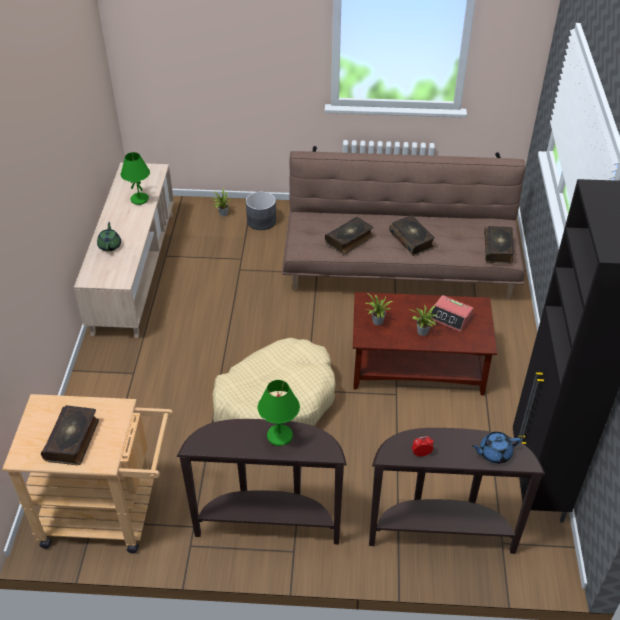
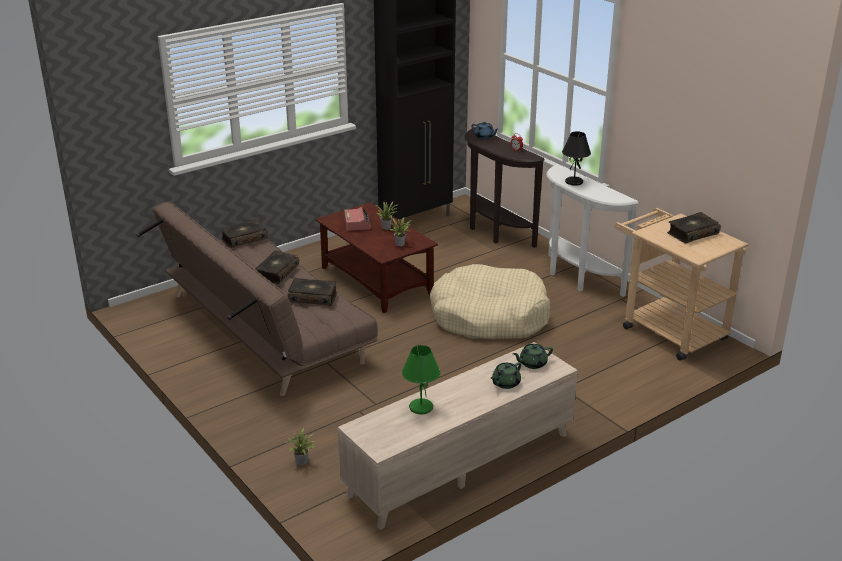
camera: 130 degrees left, 15 degrees down
(110, 270) = (532, 363): none -> green teapot
(261, 221) = (285, 429): grey planter -> none
(268, 523) = (576, 278): brown console table -> white console table
(279, 435) = (573, 182): green table lamp -> black table lamp

